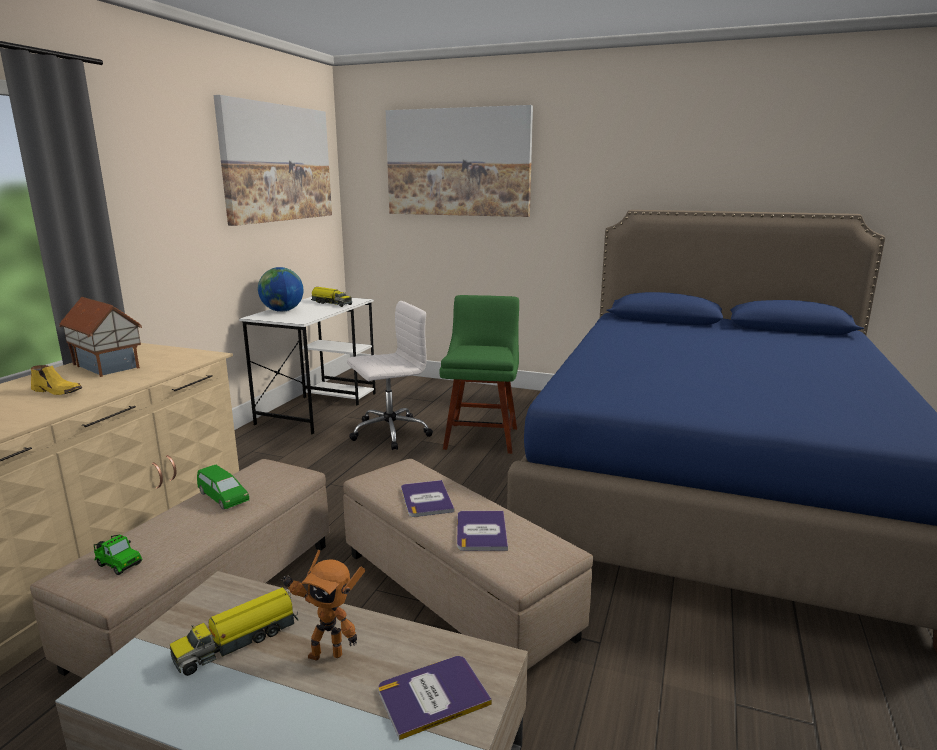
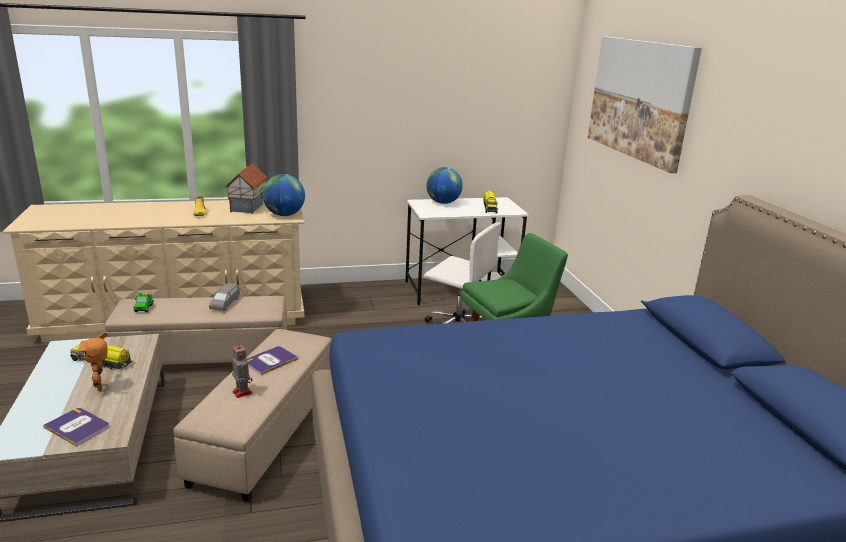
camera: 55 degrees right, 5 degrees up
(187, 356) = (284, 215): none -> globe
(223, 497) = (225, 304): green toy car -> grey toy car
(277, 163) = (483, 81): picture -> none
(481, 531) = (242, 392): book -> toy robot

